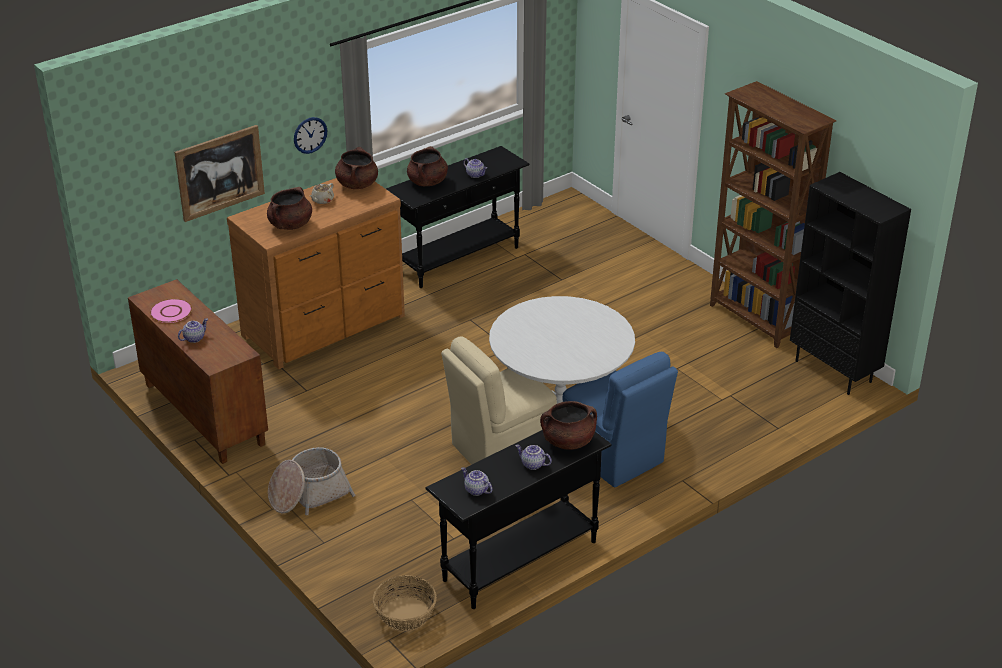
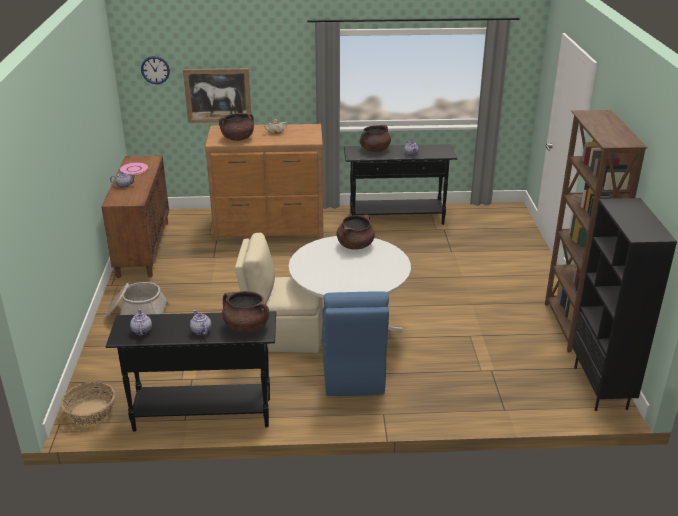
camera: 35 degrees right, 5 degrees down
(310, 135) = (292, 89): wall clock -> wall clock (155, 70)
(357, 184) = (308, 130): brown cooking pot -> brown cooking pot (355, 245)

